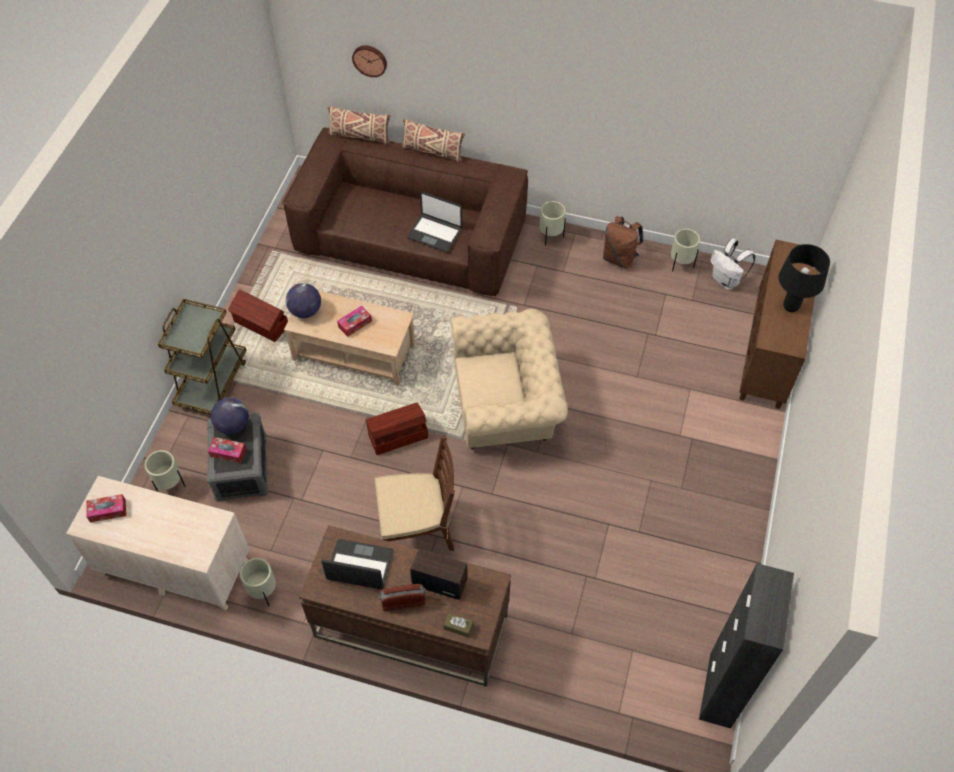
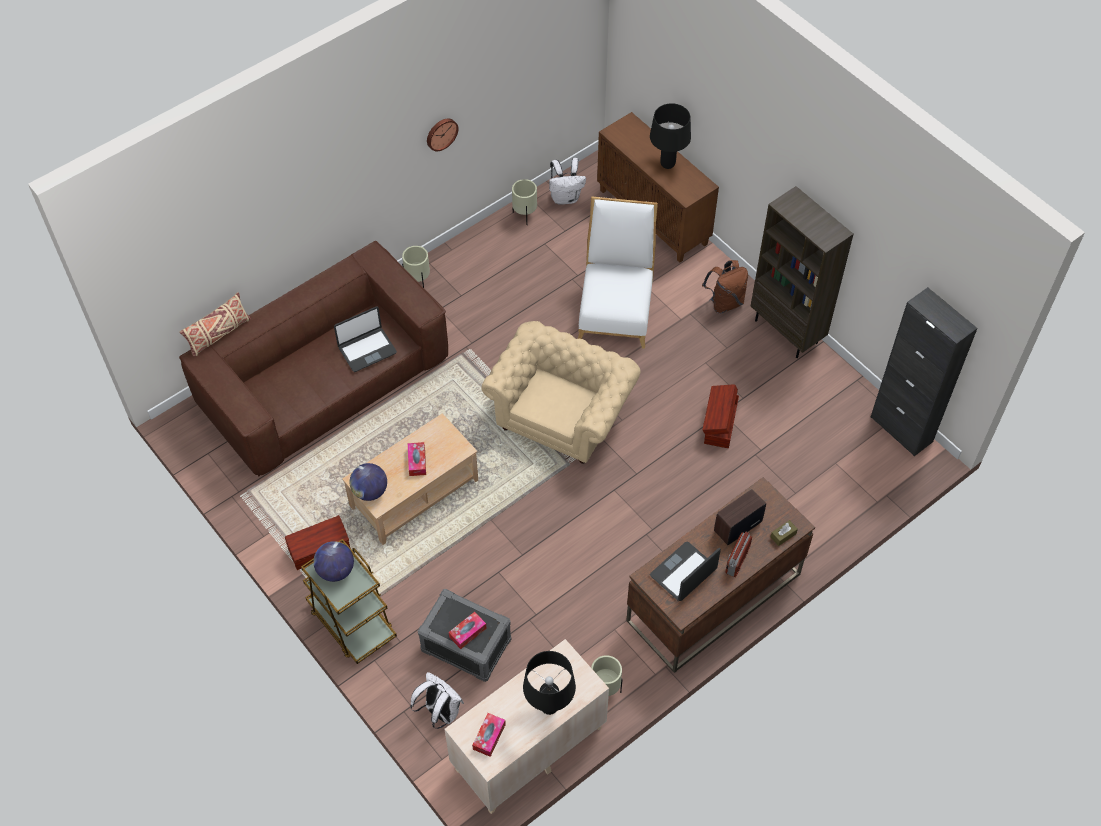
camera: 55 degrees left, 0 degrees up
(160, 538) = (549, 707): none -> black table lamp
(170, 485) = (440, 712): beige planter -> white backpack
(233, 425) = (441, 614): globe -> globe (336, 570)
(370, 60) = (206, 255): wall clock -> wall clock (441, 133)
(397, 436) = (528, 508): brown storage box -> brown storage box (719, 424)
(418, 528) = (628, 543): brown chair -> none
(432, 151) = (290, 292): beige pillow -> none
(619, 258) = (482, 250): brown backpack -> brown backpack (724, 302)
(646, 381) = (615, 308): none -> white chair
(743, 527) = (787, 331): none -> brown bookcase

